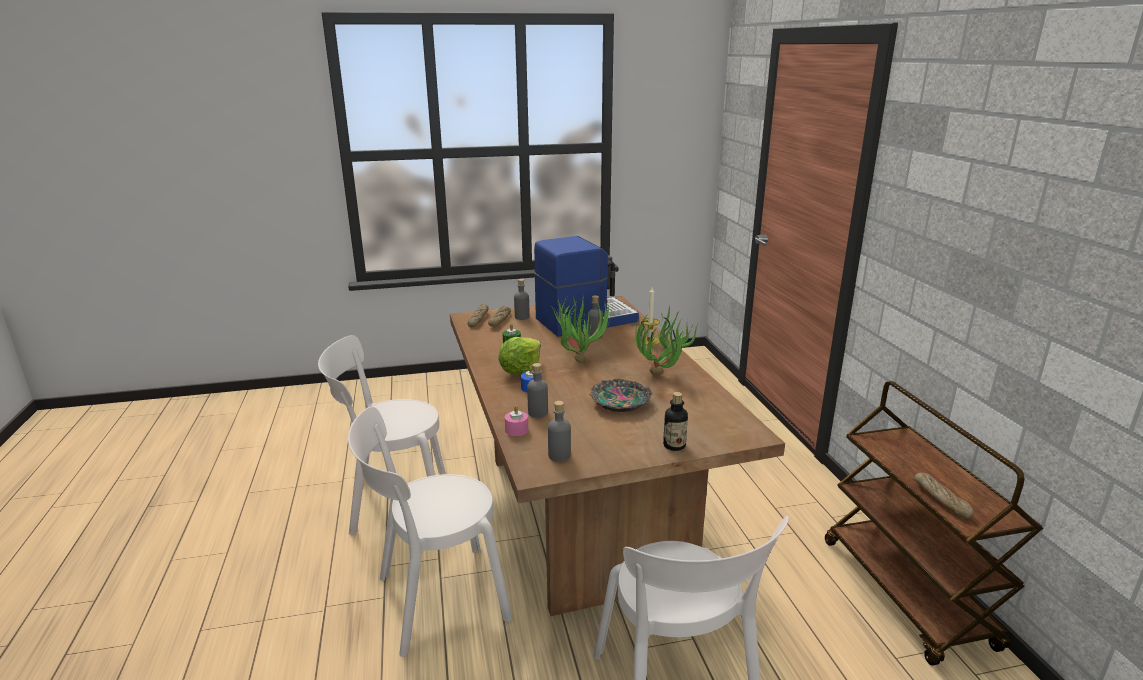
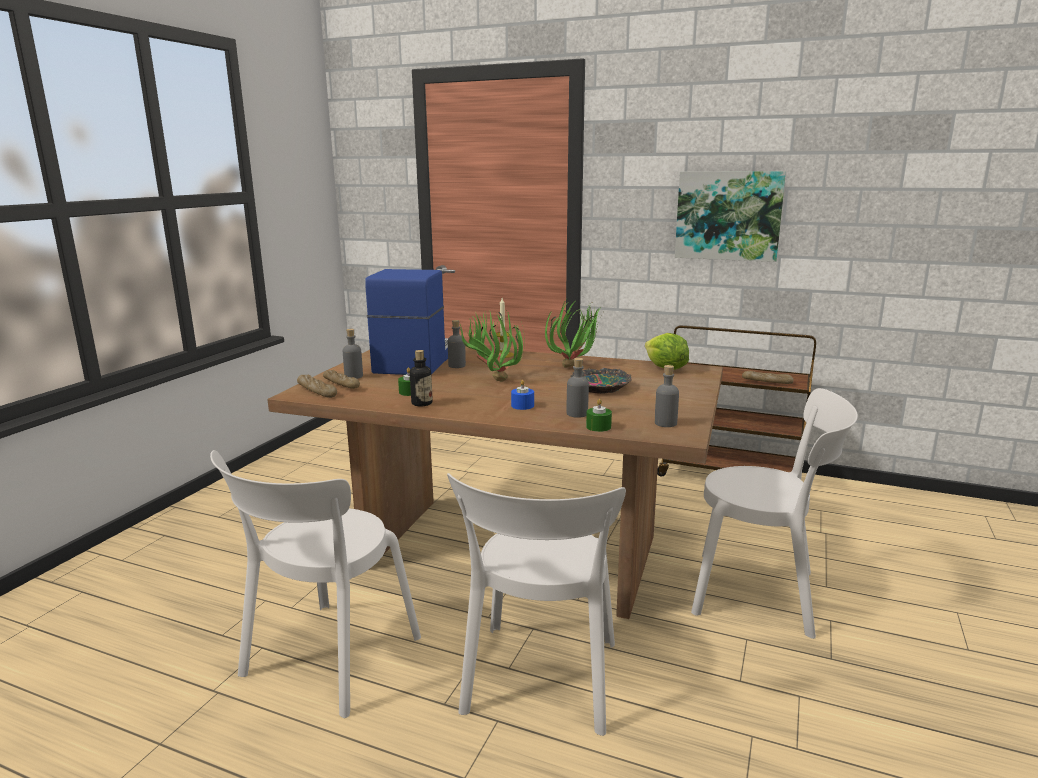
camera: 55 degrees left, 5 degrees down
(516, 430) = (598, 427): pink candle -> green candle
(520, 371) = (479, 402): lettuce -> lettuce (665, 368)
(674, 445) = (692, 390): bottle -> bottle (422, 403)
(997, 258) = (728, 215): none -> picture

